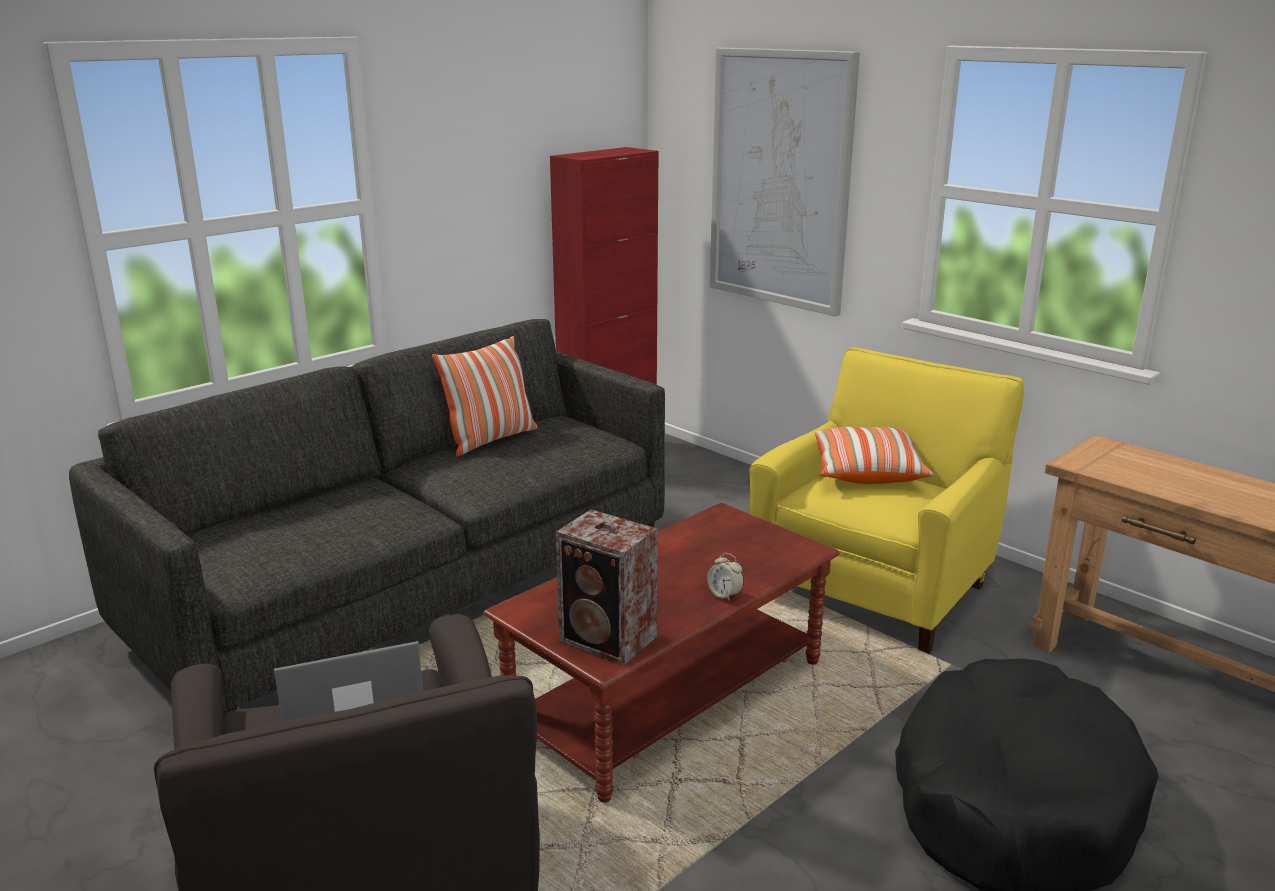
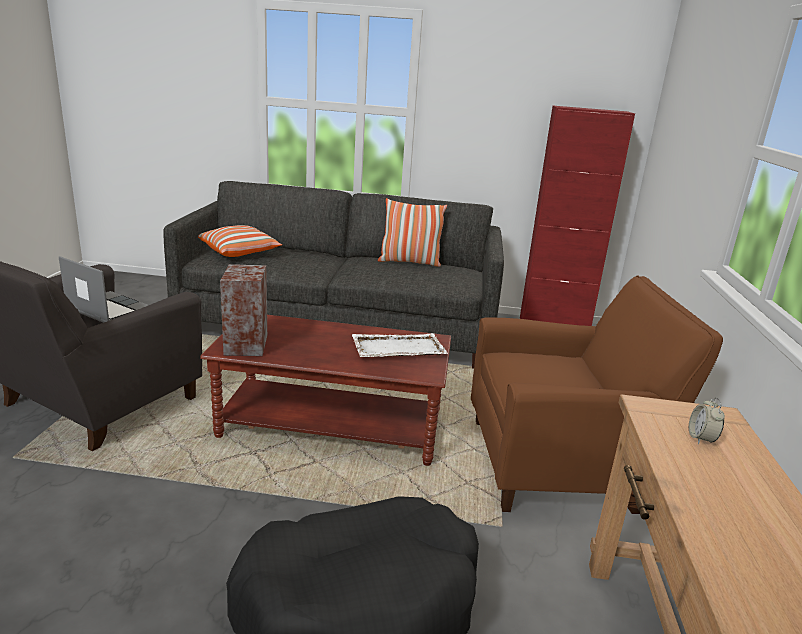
camera: 50 degrees right, 0 degrees up
(724, 595) = (333, 362): alarm clock -> alarm clock (701, 438)
(725, 544) = (397, 348): none -> white tray
(780, 180) = (691, 141): picture -> none
(865, 472) = (568, 364): pillow -> pillow (240, 252)
(876, 585) = (560, 463): yellow armchair -> brown armchair

